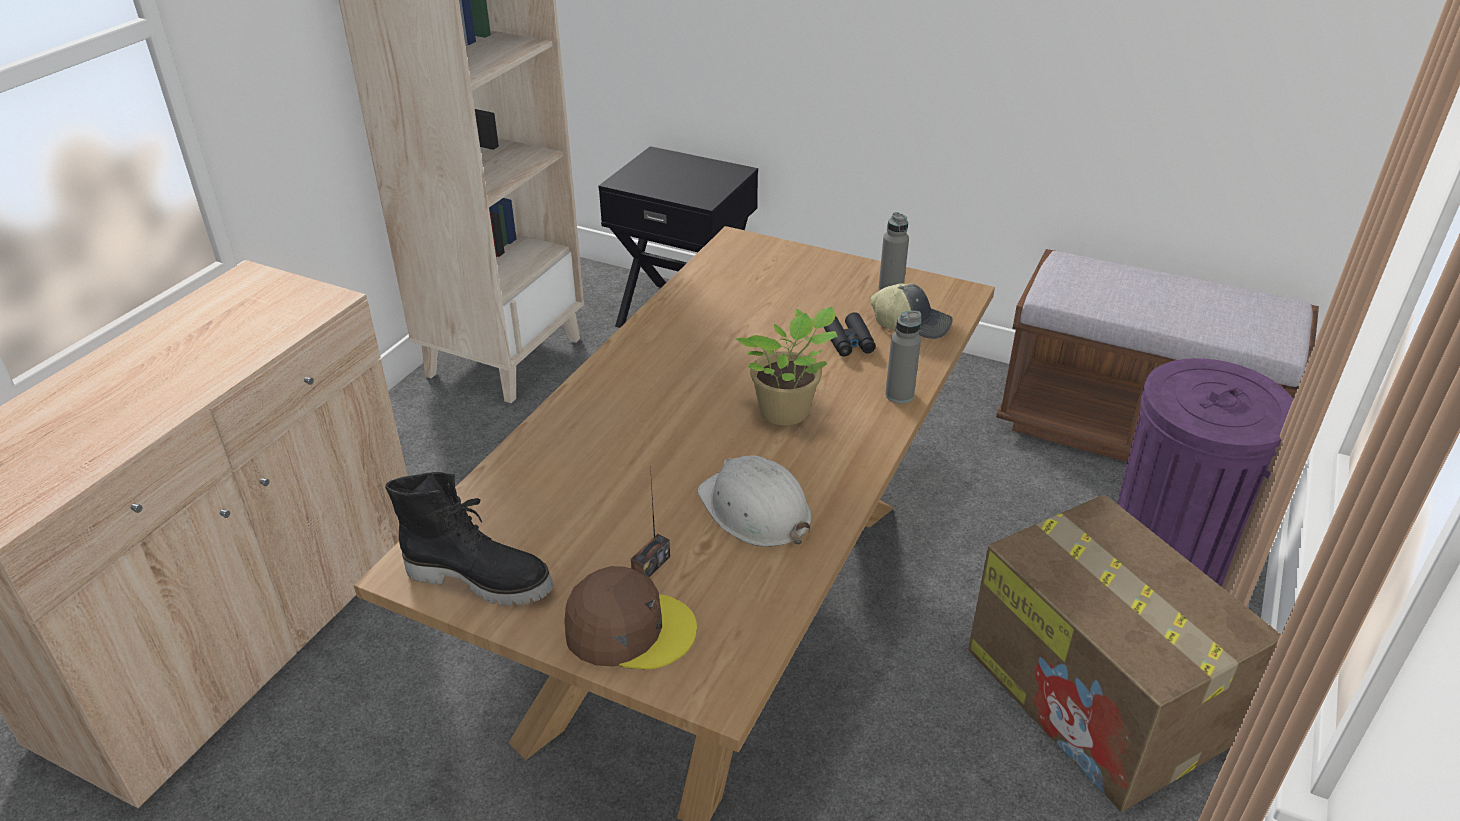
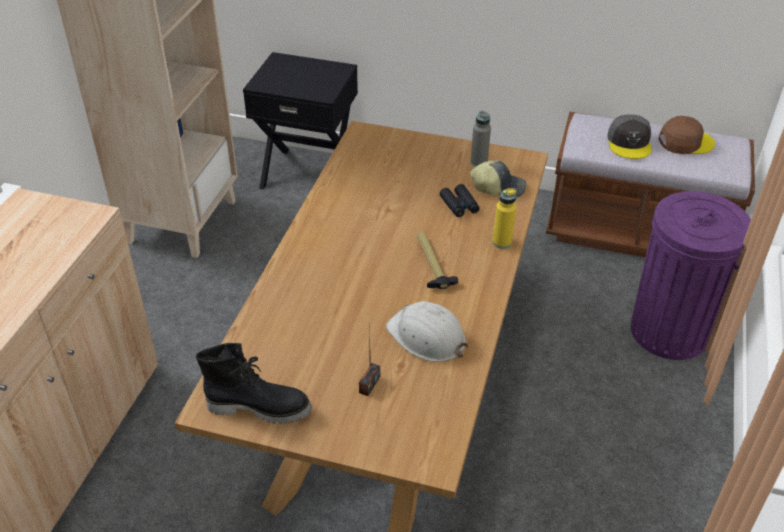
camera: 10 degrees left, 5 degrees up
(629, 628) = (367, 428): brown cap -> brown cap (685, 142)
(788, 413) = (431, 263): potted plant -> hammer
(899, 395) = (502, 242): grey bottle -> yellow bottle
(1099, 697) = (641, 421): cardboard box -> none
(1126, 293) = (629, 143): none -> grey cap

